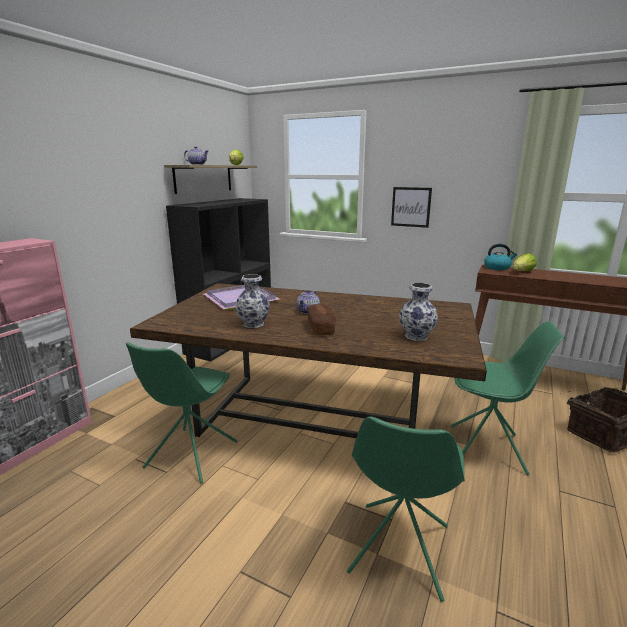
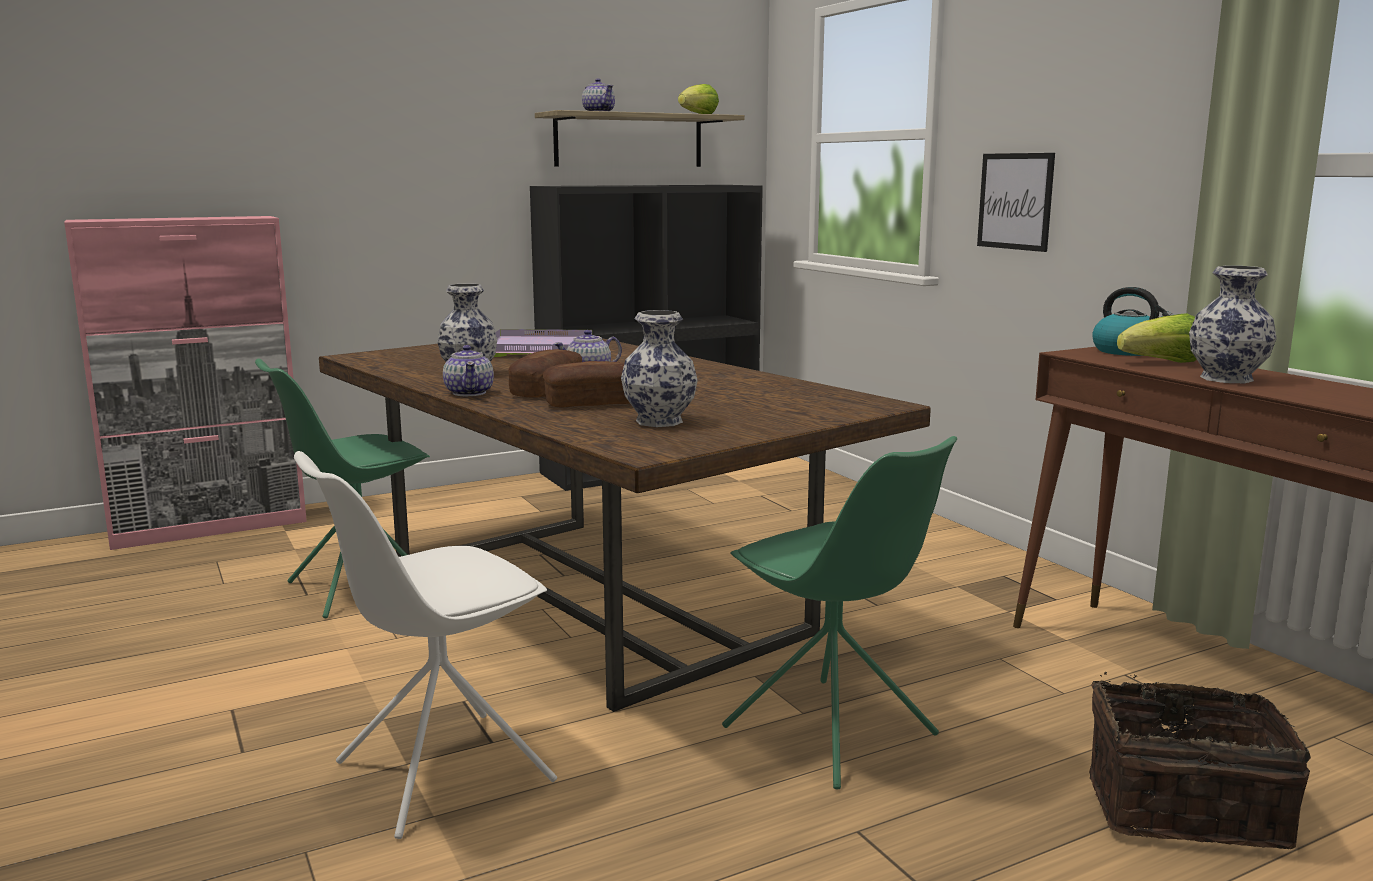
camera: 35 degrees right, 5 degrees down
(290, 338) = (469, 393): none -> teapot
(361, 331) = (592, 403): none -> bread
(399, 550) = (440, 773): green chair -> white chair
(559, 277) = (1228, 378): none -> vase

